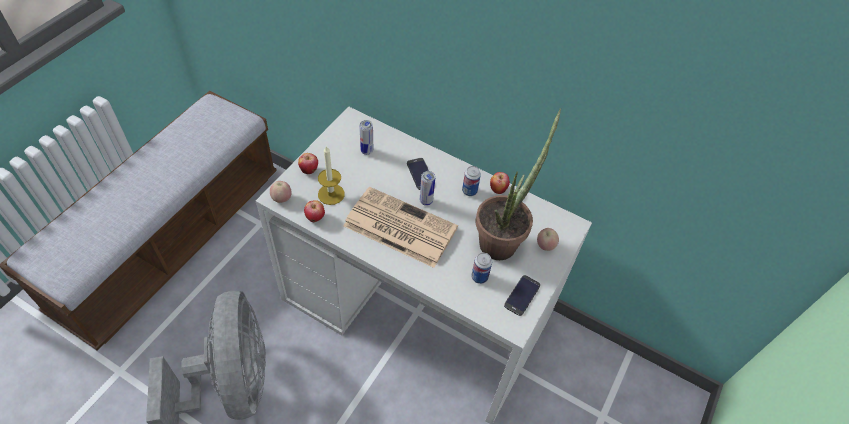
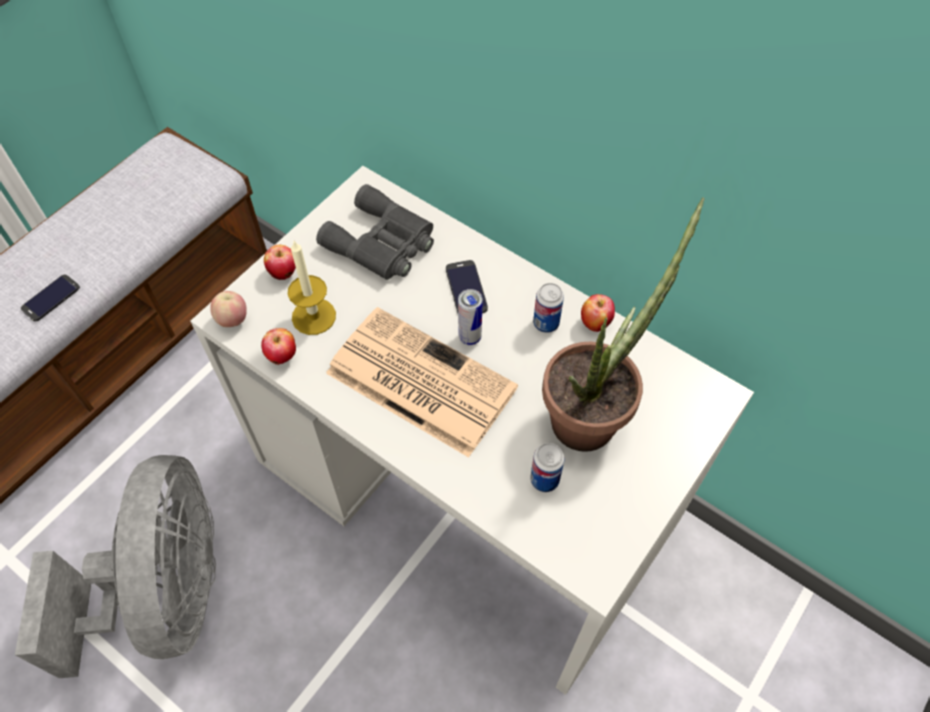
camera: 10 degrees right, 5 degrees up
(367, 151) = (382, 244): can -> grey binoculars
(522, 295) = (615, 518): phone -> phone (51, 298)
(545, 245) = (666, 430): apple -> none

